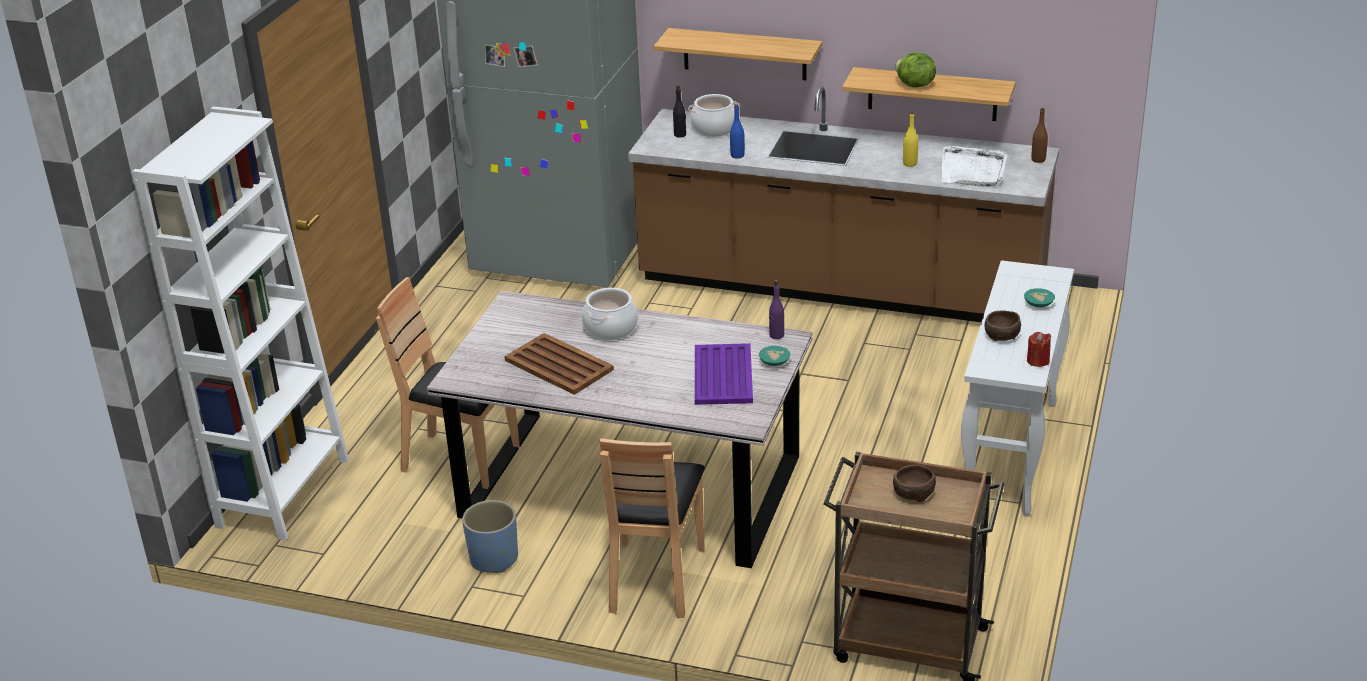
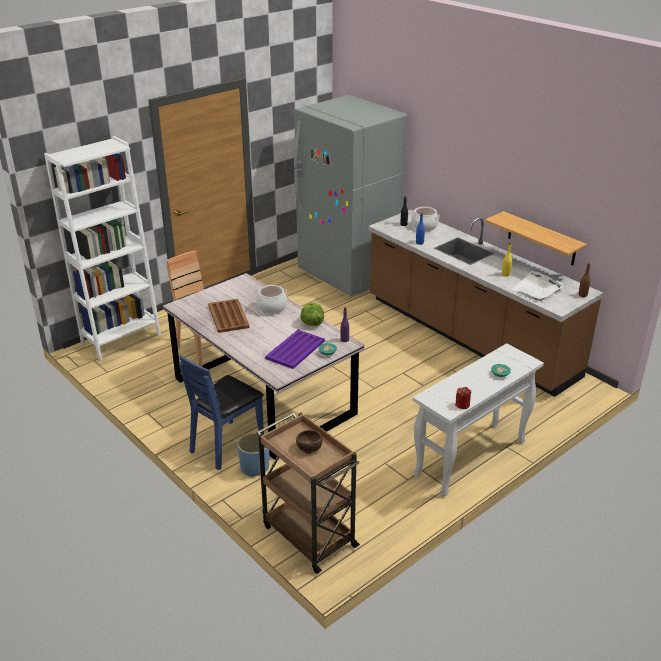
camera: 30 degrees right, 0 degrees up
(494, 559) = (169, 404): blue planter -> blue planter (254, 467)
(655, 578) = (227, 445): brown chair -> blue chair
(744, 54) = (452, 189): shelf -> none
(914, 85) = (524, 229): lettuce -> lettuce (312, 323)
(1001, 336) = (458, 383): brown bowl -> none

